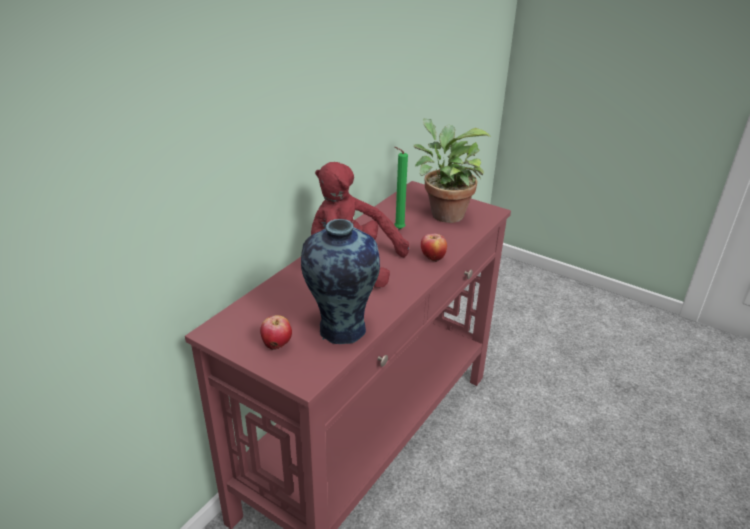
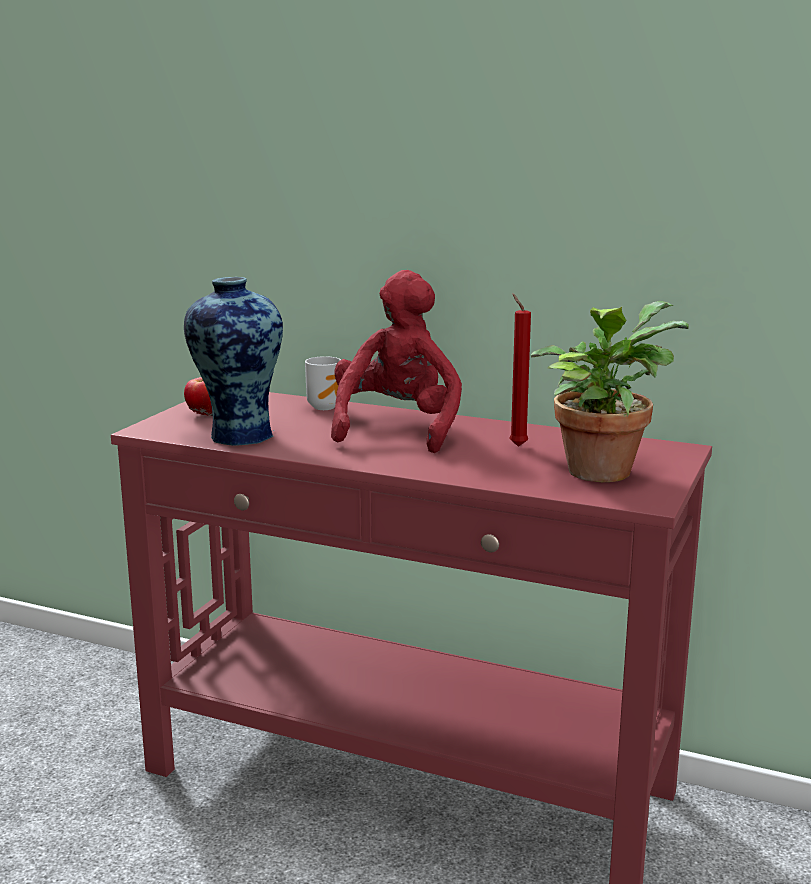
camera: 80 degrees right, 15 degrees down
(283, 286) = (326, 407): none -> mug
(397, 229) = (516, 445): green candle -> red candle
(432, 259) = (438, 468): apple -> none

